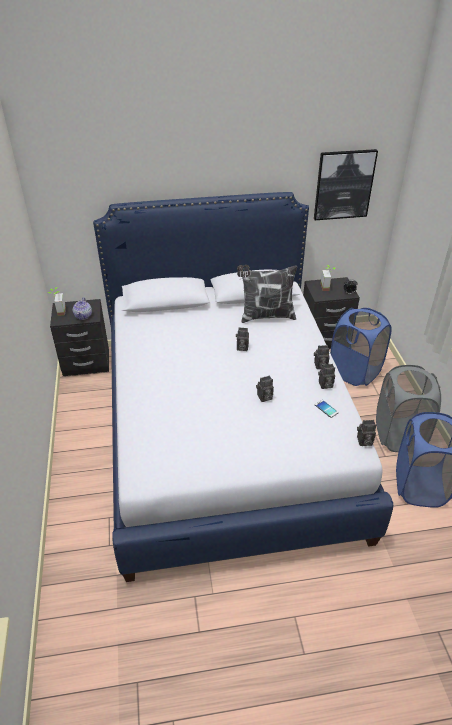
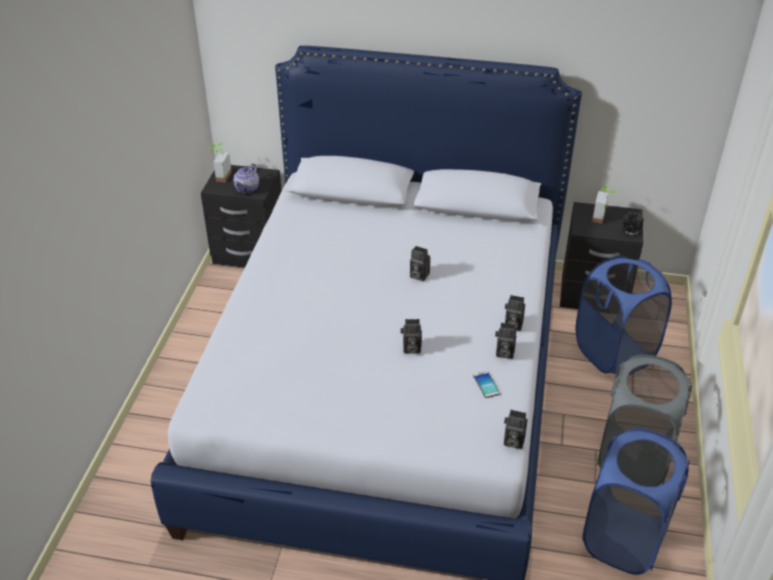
camera: 20 degrees right, 0 degrees up
(266, 316) = (476, 239): pillow -> none
(344, 184) = (643, 70): picture -> none

